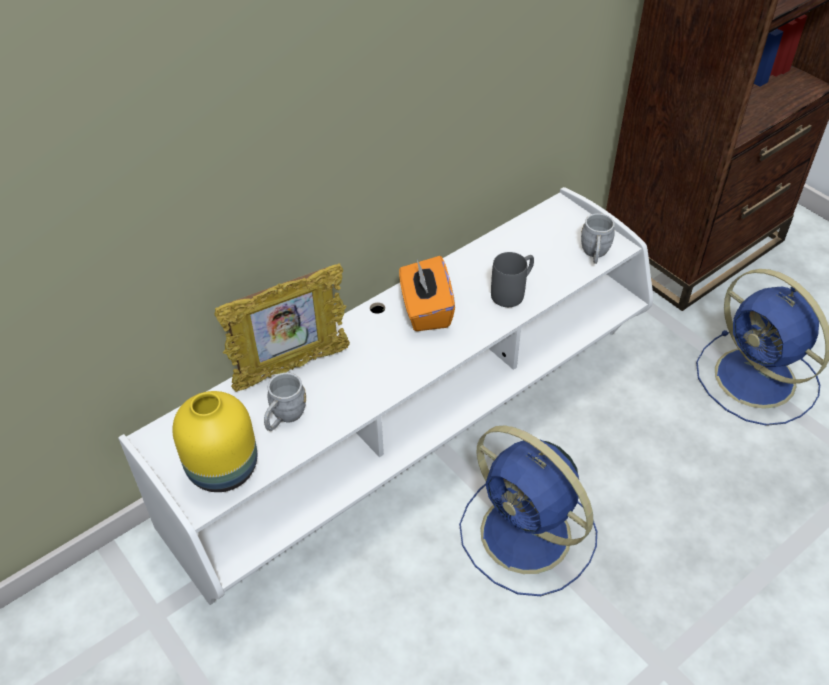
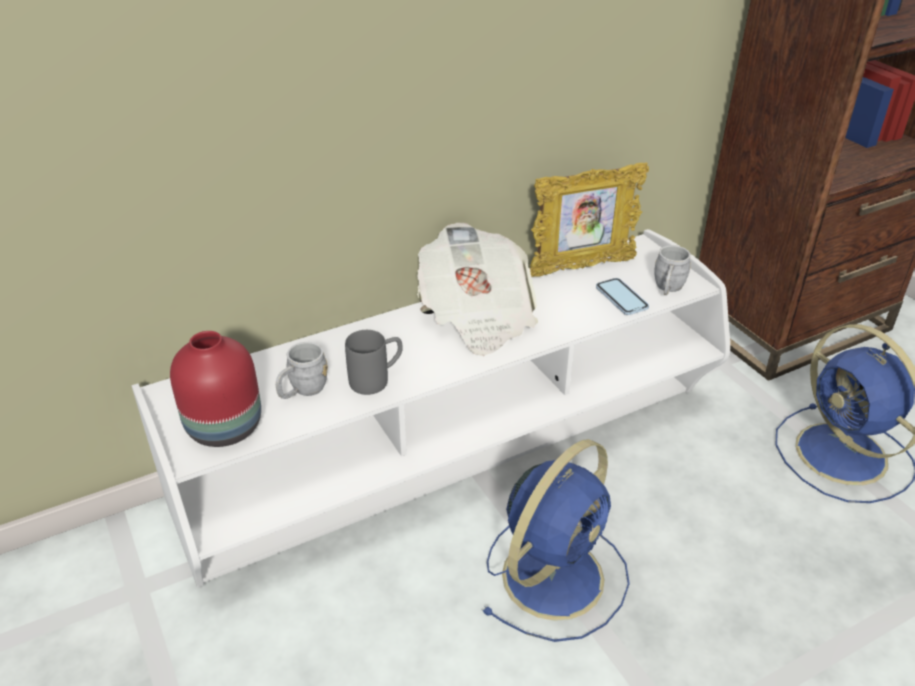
camera: 10 degrees right, 10 degrees down
(224, 469) = (226, 429): yellow vase -> red vase
(291, 368) = (325, 349): picture frame -> picture frame (581, 267)
(426, 310) = (477, 316): orange tissue box -> newspaper
(513, 292) = (572, 311): grey mug -> grey mug (377, 379)
(529, 536) = (555, 574): blue fan -> blue fan turned 105 degrees counterclockwise
(554, 270) = (621, 298): none -> phone

